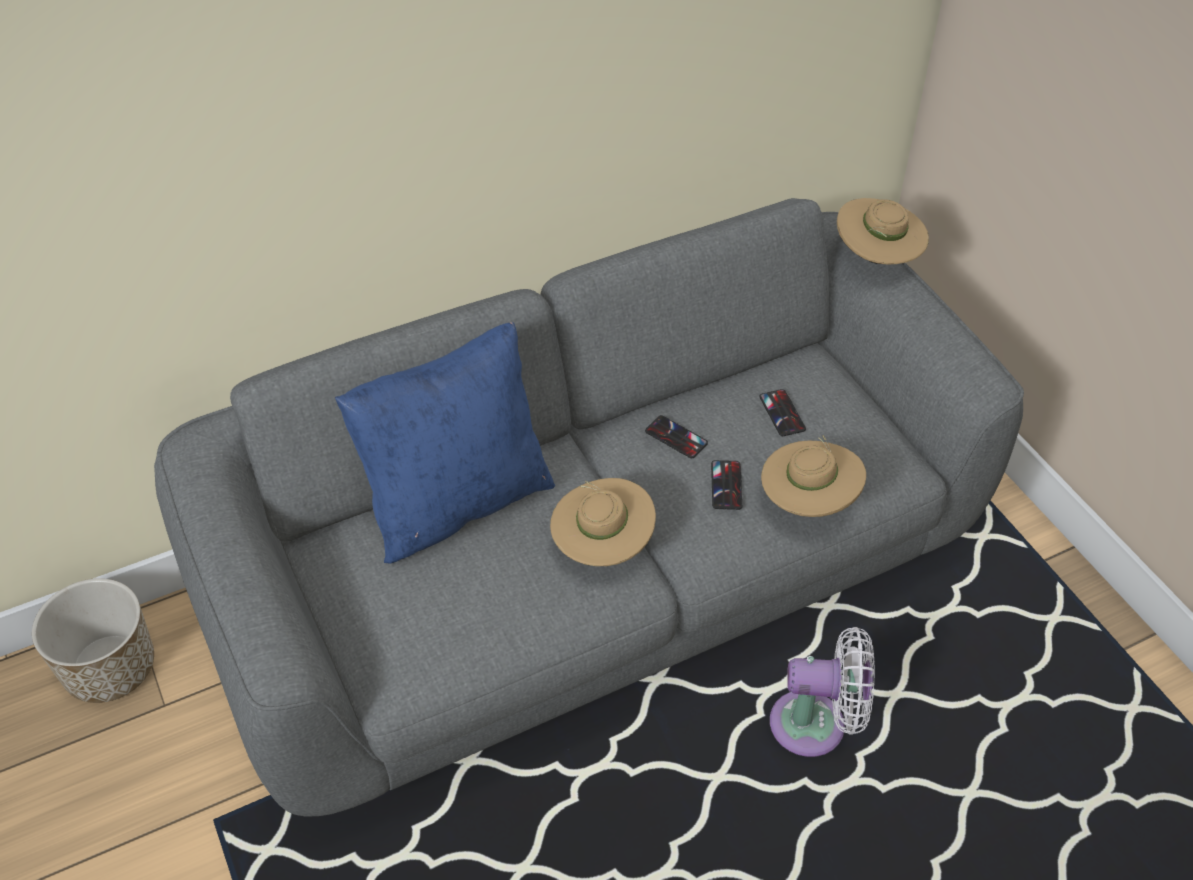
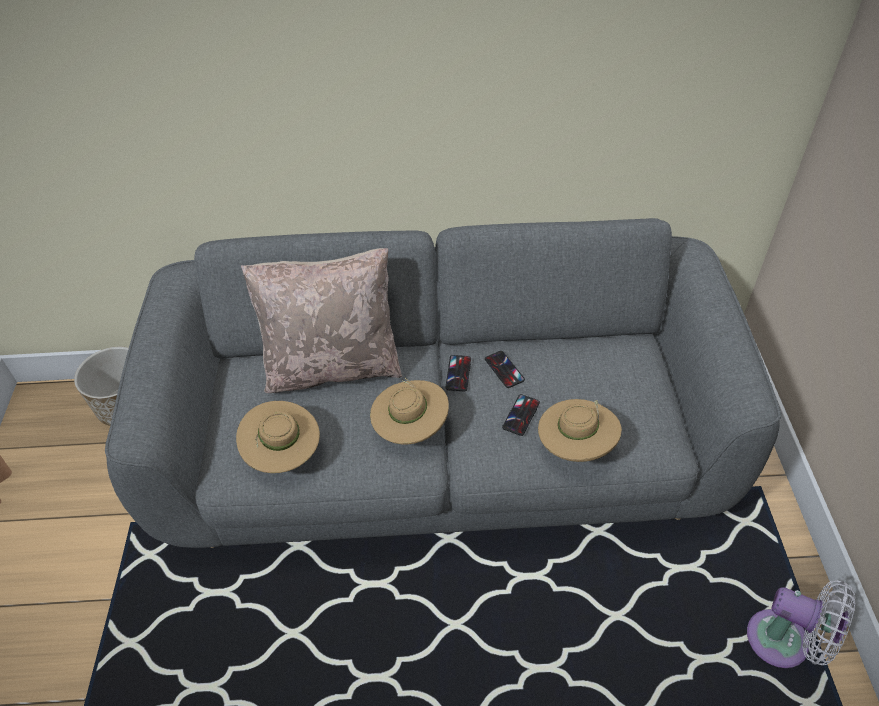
camera: 25 degrees right, 0 degrees up
(456, 501) = (332, 366): blue pillow -> beige pillow
(782, 413) = (591, 376): phone -> phone (458, 373)
(816, 725) = (545, 615): white fan -> white fan (784, 643)
(876, 258) = (710, 281): beige hat -> beige hat (283, 454)

